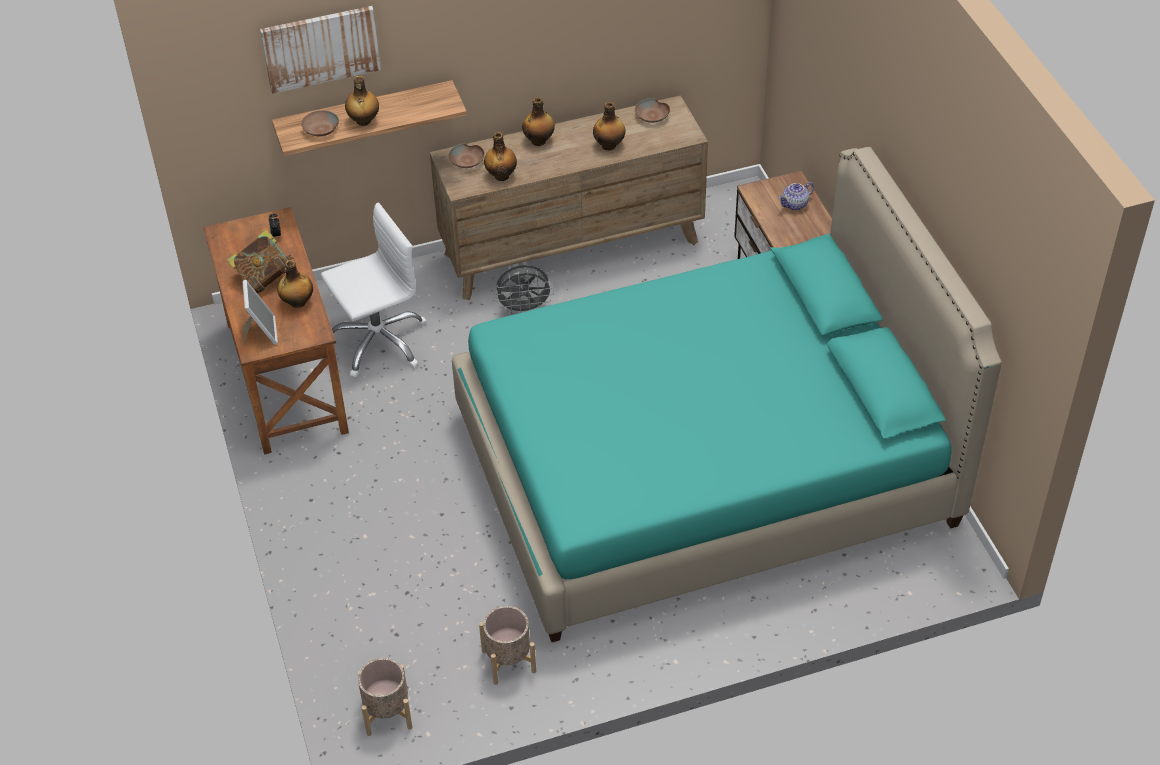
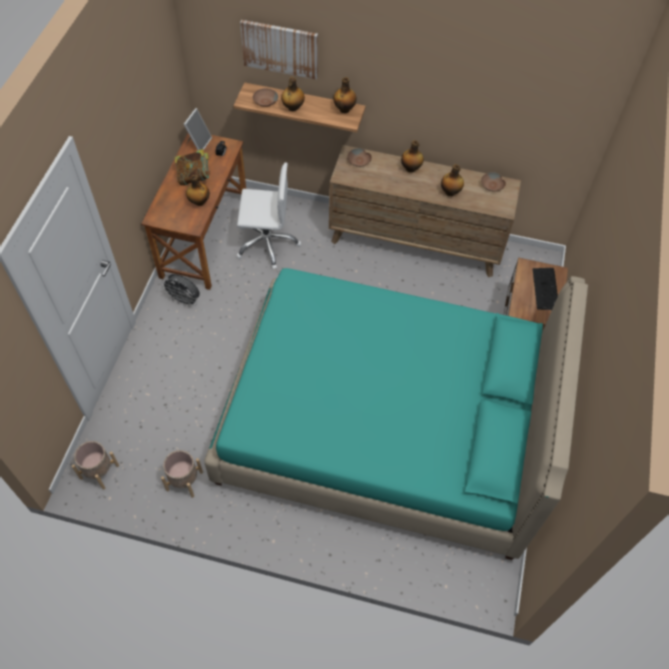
camera: 30 degrees right, 10 degrees up
(261, 332) = (166, 210): picture frame -> picture frame (198, 143)
(501, 175) = (371, 180): bottle -> bottle (344, 109)
(524, 309) = (360, 266): grey fan -> grey fan (184, 301)
(795, 204) = (545, 289): teapot -> keyboard

